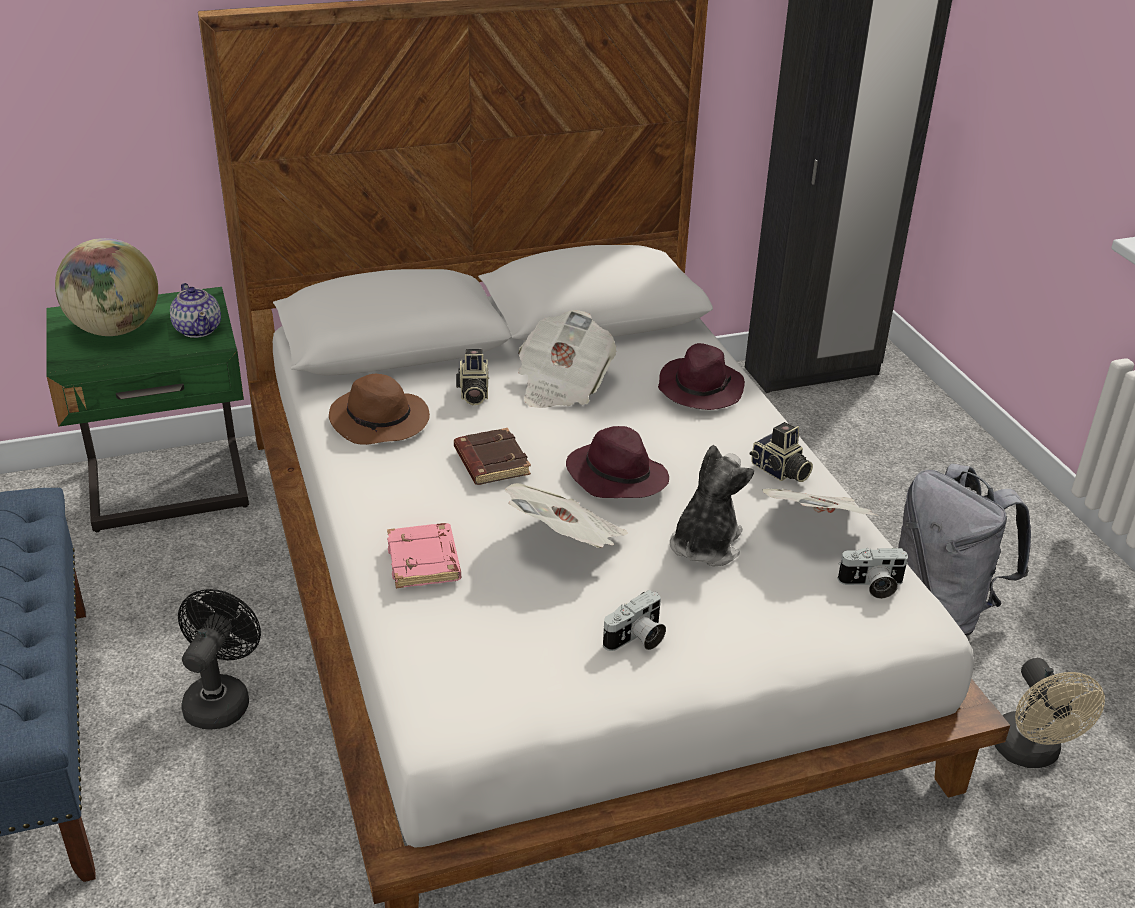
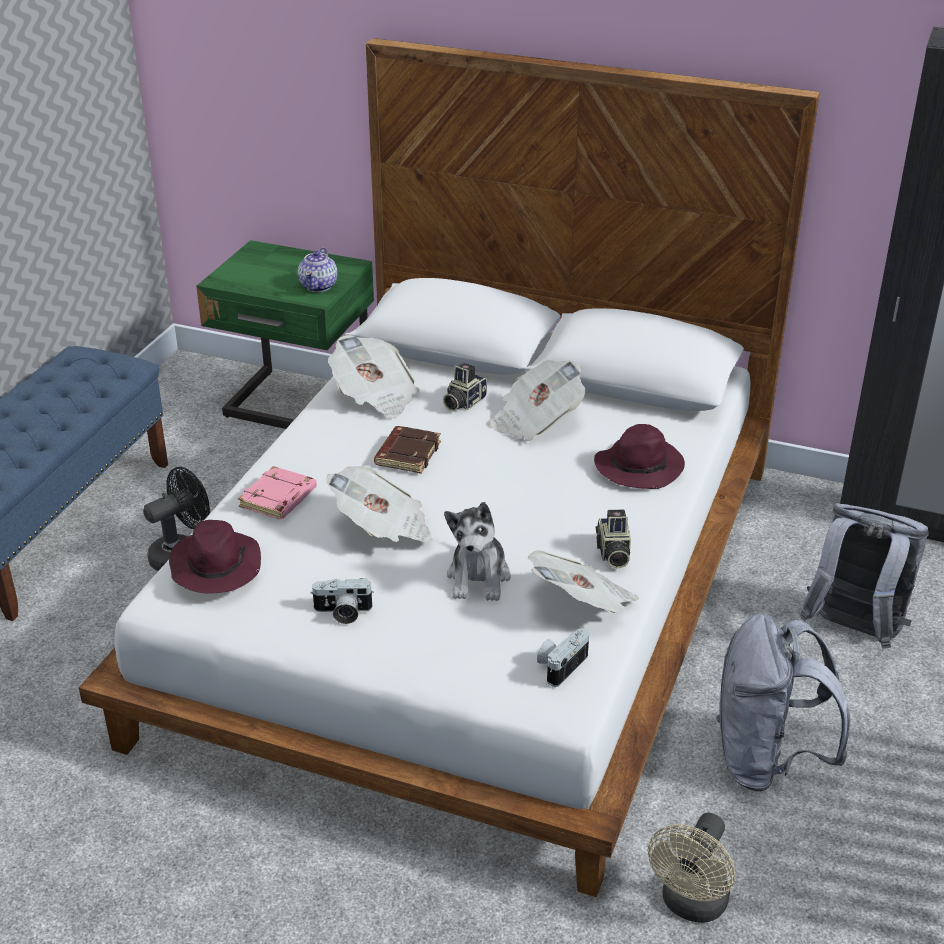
camera: 40 degrees right, 0 degrees up
(115, 330) = (270, 268): globe -> none
(381, 422) = (375, 397): brown hat -> newspaper
(615, 476) = (479, 501): purple hat -> purple hat (215, 566)
(705, 545) = (479, 577): plush toy -> plush toy turned 120 degrees clockwise
(871, 586) = (560, 665): camera -> camera turned 90 degrees clockwise
(877, 475) = (852, 632): none -> grey backpack

